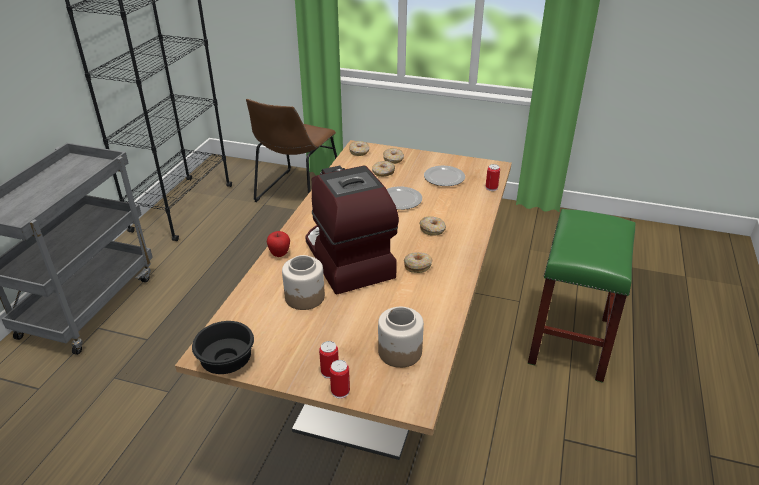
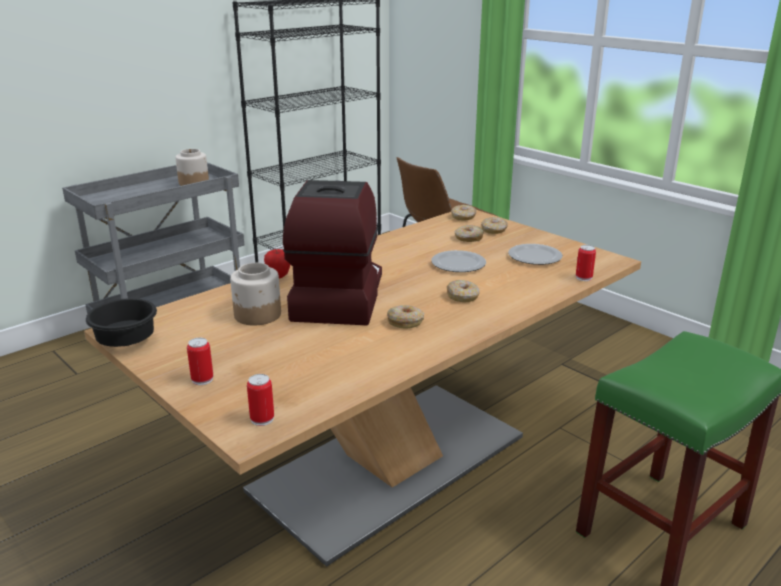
camera: 30 degrees right, 10 degrees down
(340, 391) = (191, 398): can -> can (262, 419)
(399, 351) = (291, 386): jar -> jar (193, 182)

